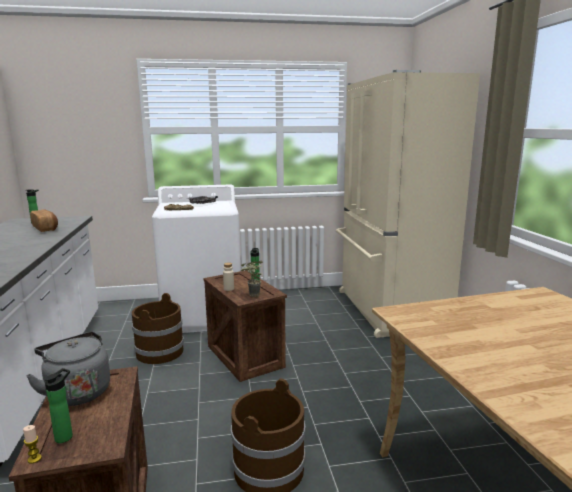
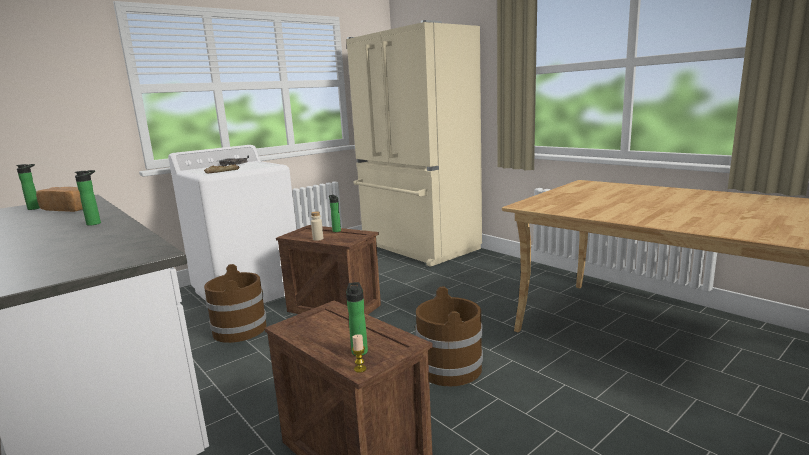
camera: 30 degrees left, 0 degrees up
(24, 248) = (95, 223): none -> bottle
(77, 391) = (310, 328): grey kettle -> none
(252, 296) = (348, 239): potted plant -> none

